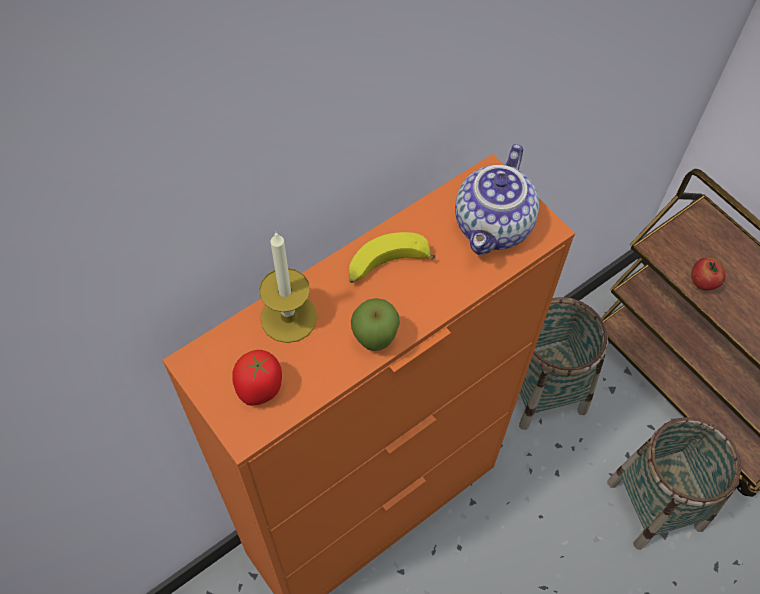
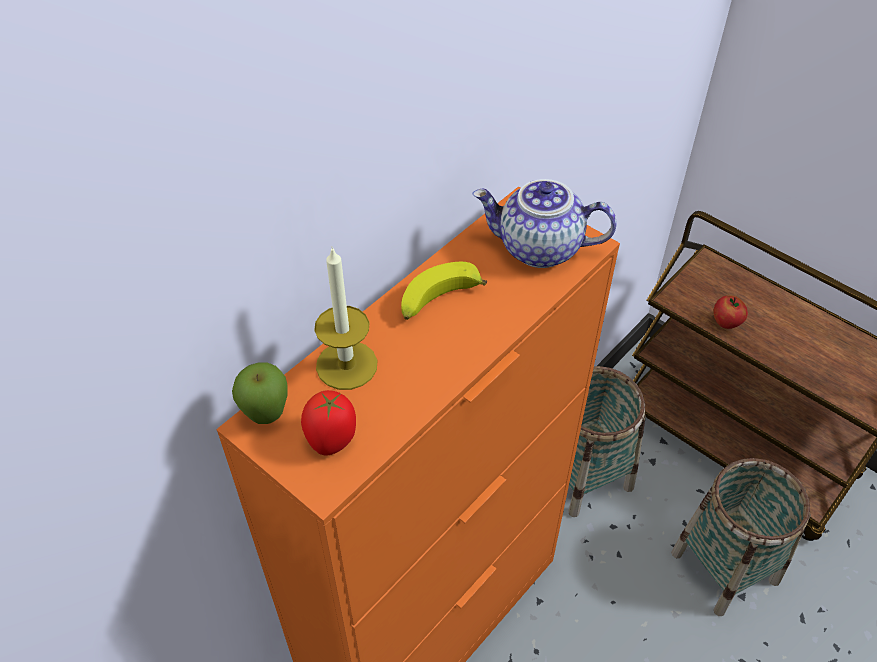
camera: 10 degrees left, 10 degrees down
(375, 342) = (444, 373): apple -> apple (267, 416)
(494, 227) = (538, 249): teapot -> teapot turned 90 degrees clockwise

